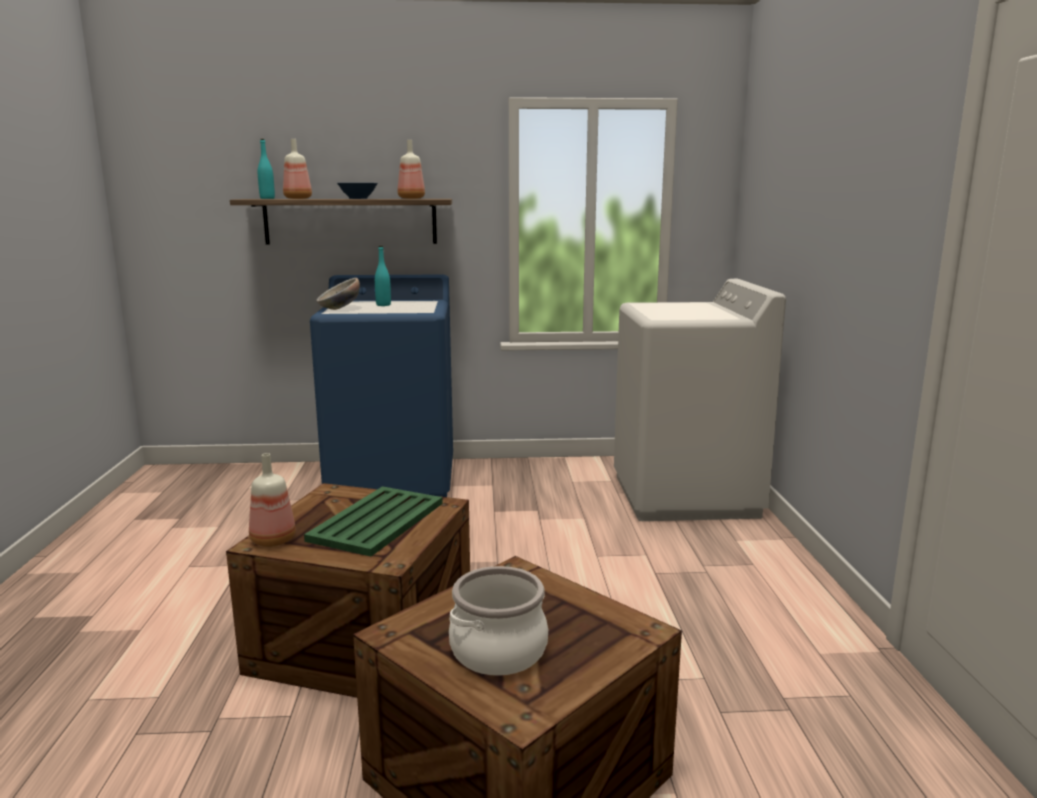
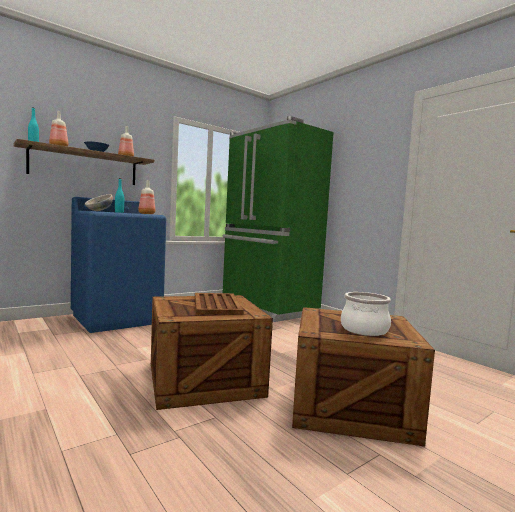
camera: 35 degrees left, 10 degrees down
(272, 541) = (177, 316): bottle -> bottle (146, 214)
(378, 521) = (217, 304): green tray -> brown tray
(685, 496) = (266, 308): white washing machine -> green fridge

